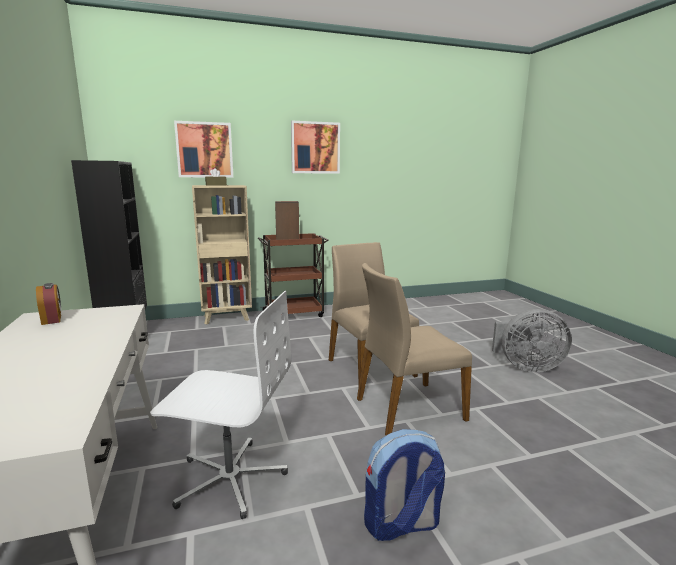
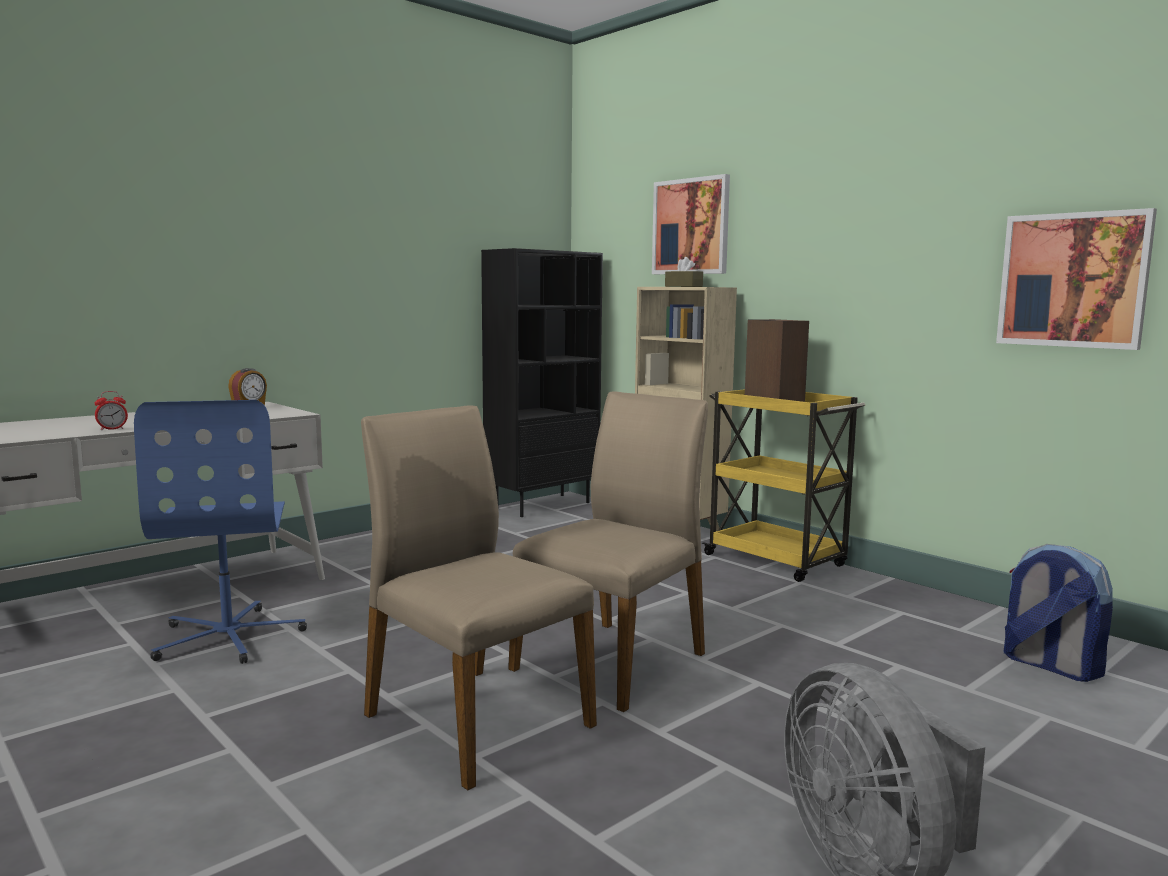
camera: 65 degrees right, 5 degrees down
(89, 369) = (112, 429): none -> alarm clock
(229, 478) = (229, 637): white office chair -> blue office chair
(294, 313) = (777, 561): brown cart -> yellow cart
(315, 148) = (876, 204): picture -> picture (1073, 280)
(401, 525) = (137, 757): backpack -> backpack (1049, 665)

